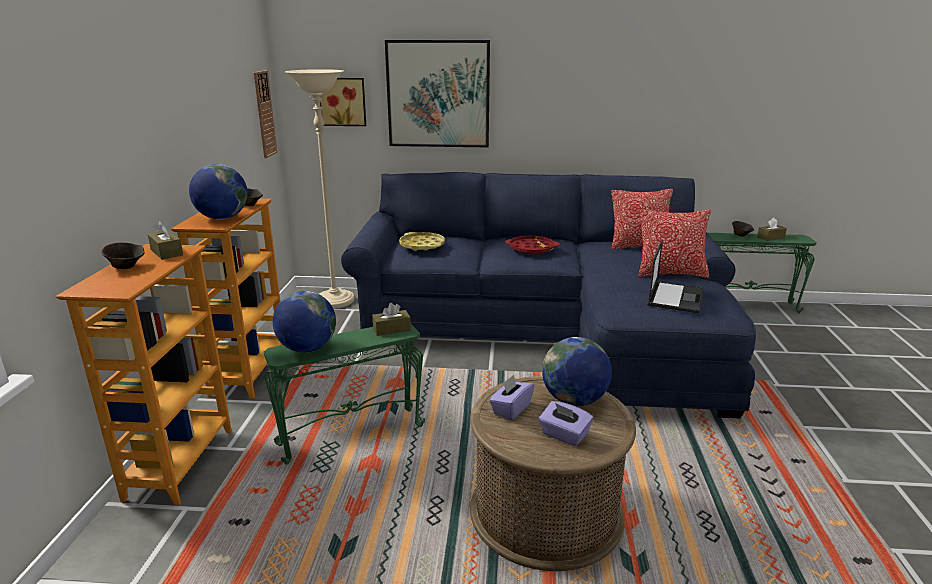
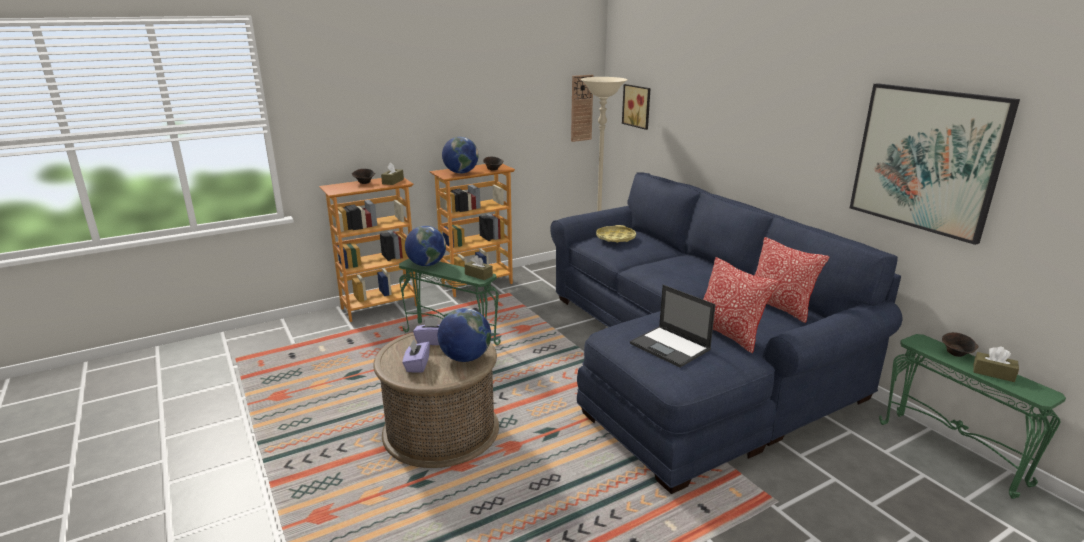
camera: 55 degrees right, 0 degrees up
(438, 94) = (696, 110): picture -> picture (926, 159)
(531, 249) = (682, 271): red tray -> none
(675, 297) = (670, 347): laptop -> laptop turned 60 degrees clockwise

